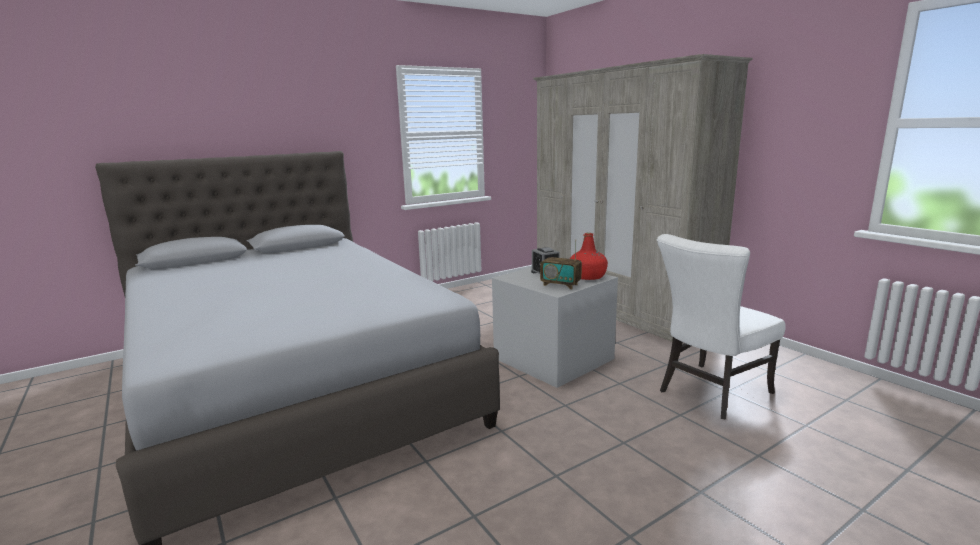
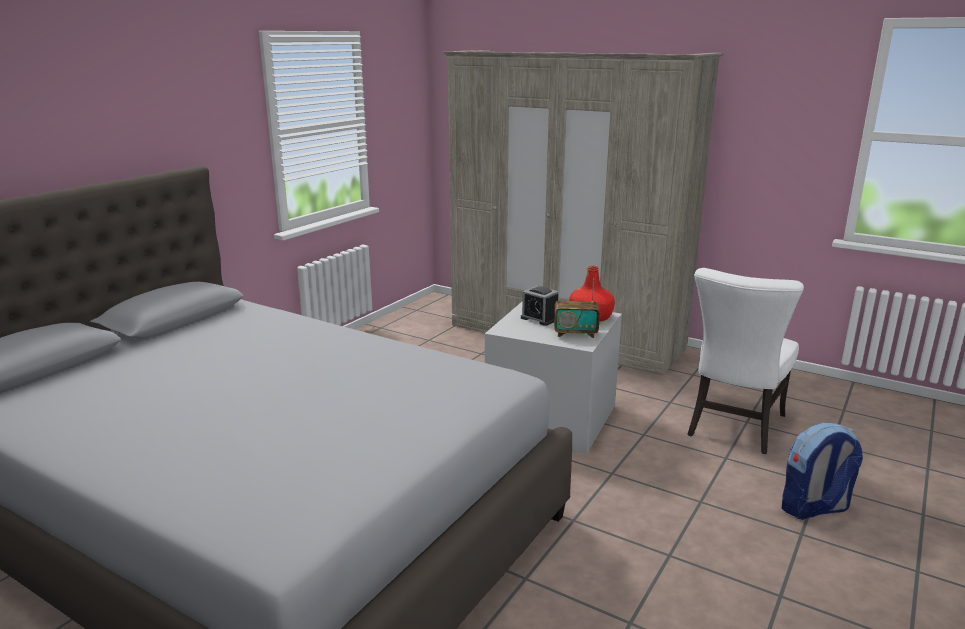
camera: 25 degrees left, 5 degrees up
(734, 474) = (814, 509): none -> backpack

